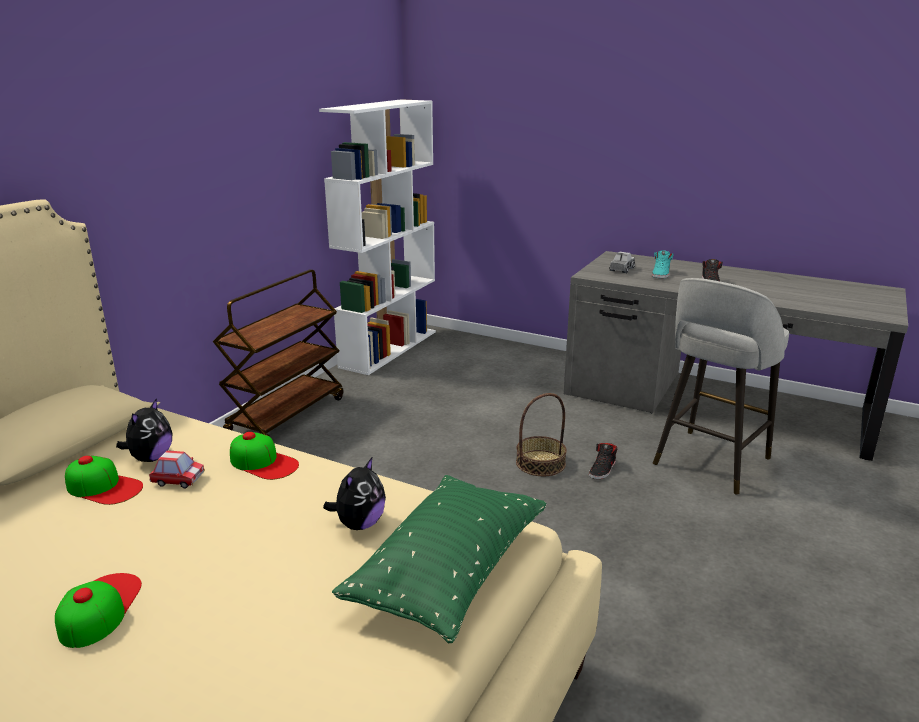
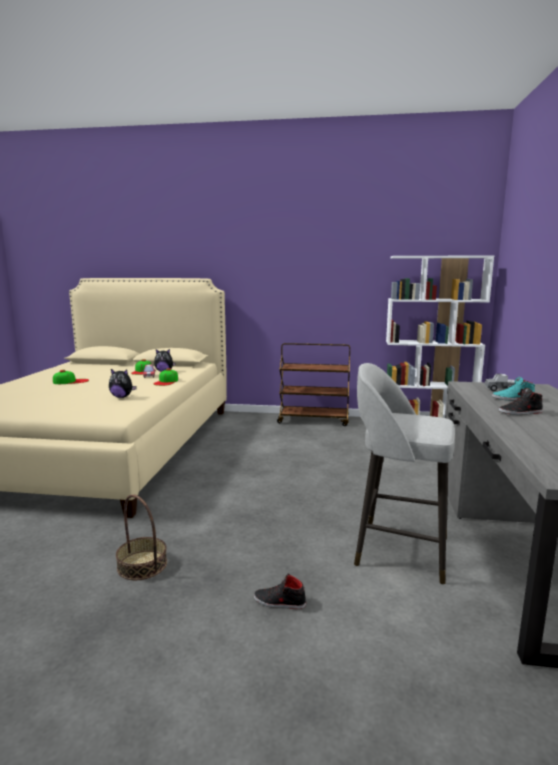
camera: 70 degrees right, 10 degrees down
(449, 572) = (87, 410): green pillow -> none
(540, 463) = (328, 485): basket -> basket (142, 565)
(603, 470) = (340, 506): black shoe -> black shoe (279, 602)

